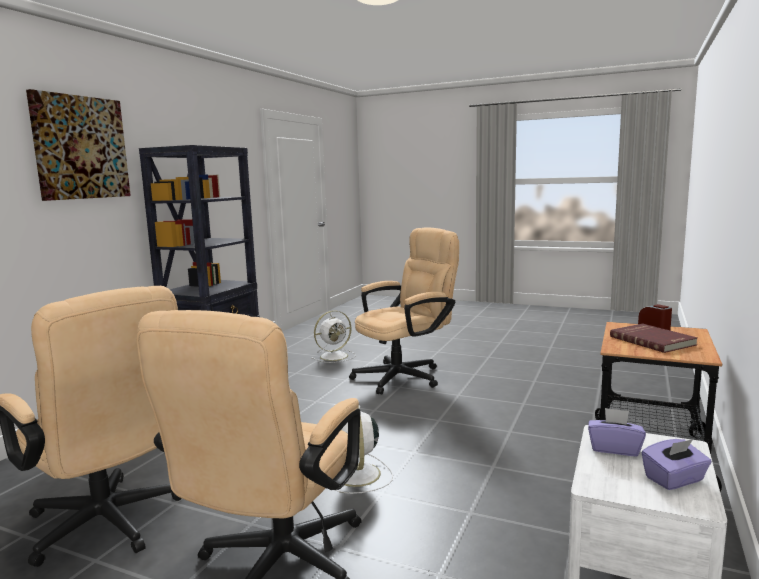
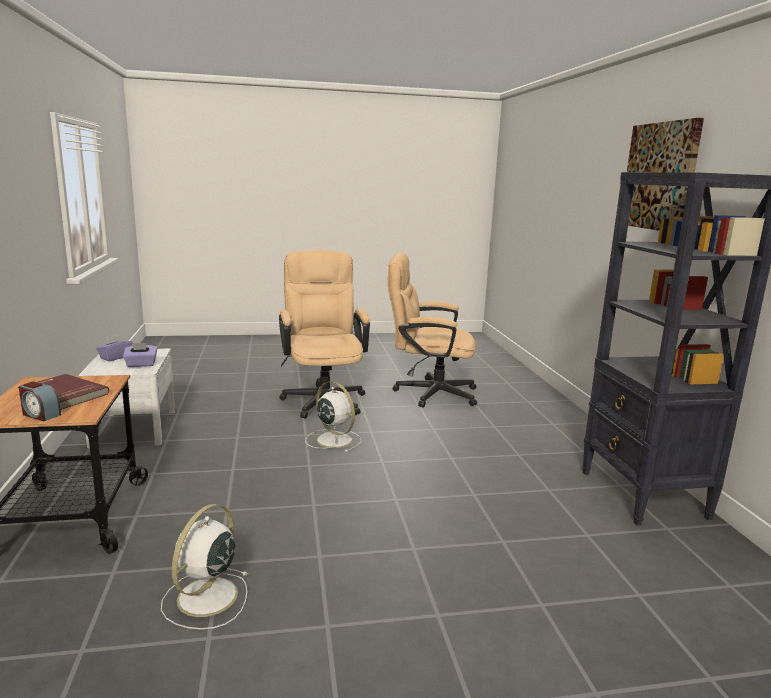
camera: 145 degrees right, 5 degrees up
(335, 356) = (623, 602): white fan -> white fan (205, 598)
(405, 376) = (434, 579): beige office chair -> none

